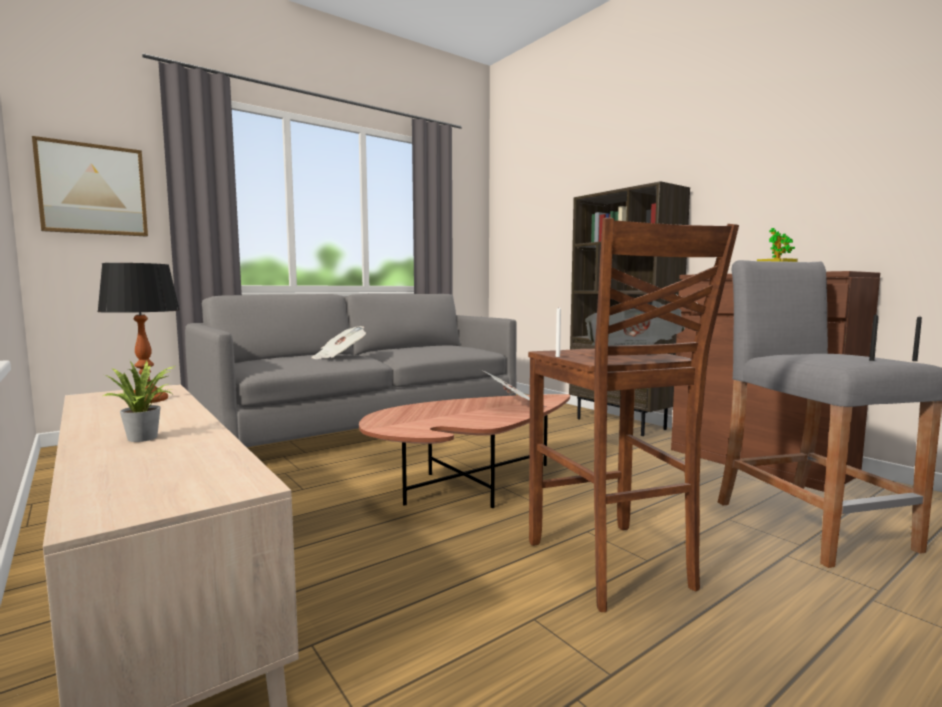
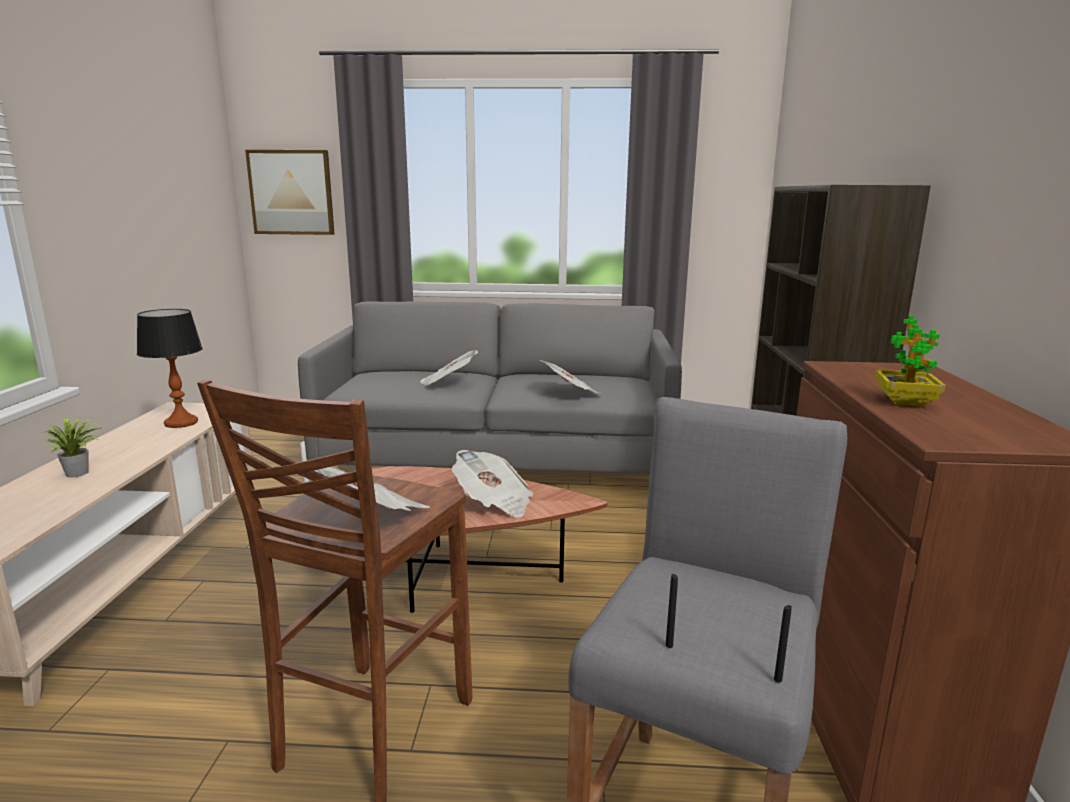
camera: 40 degrees right, 10 degrees up
(443, 351) = (570, 393): none -> newspaper

